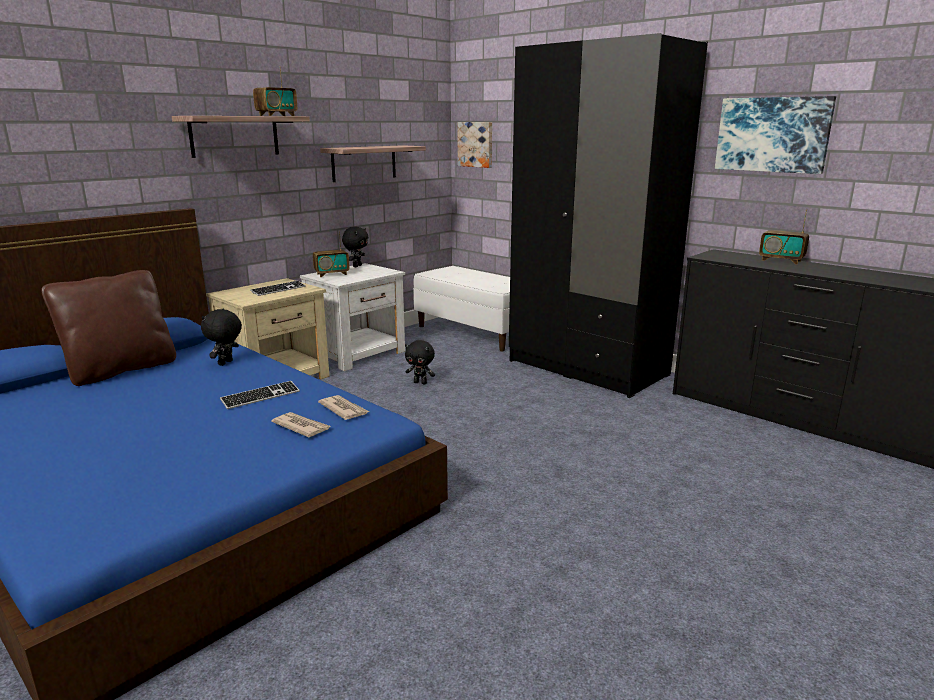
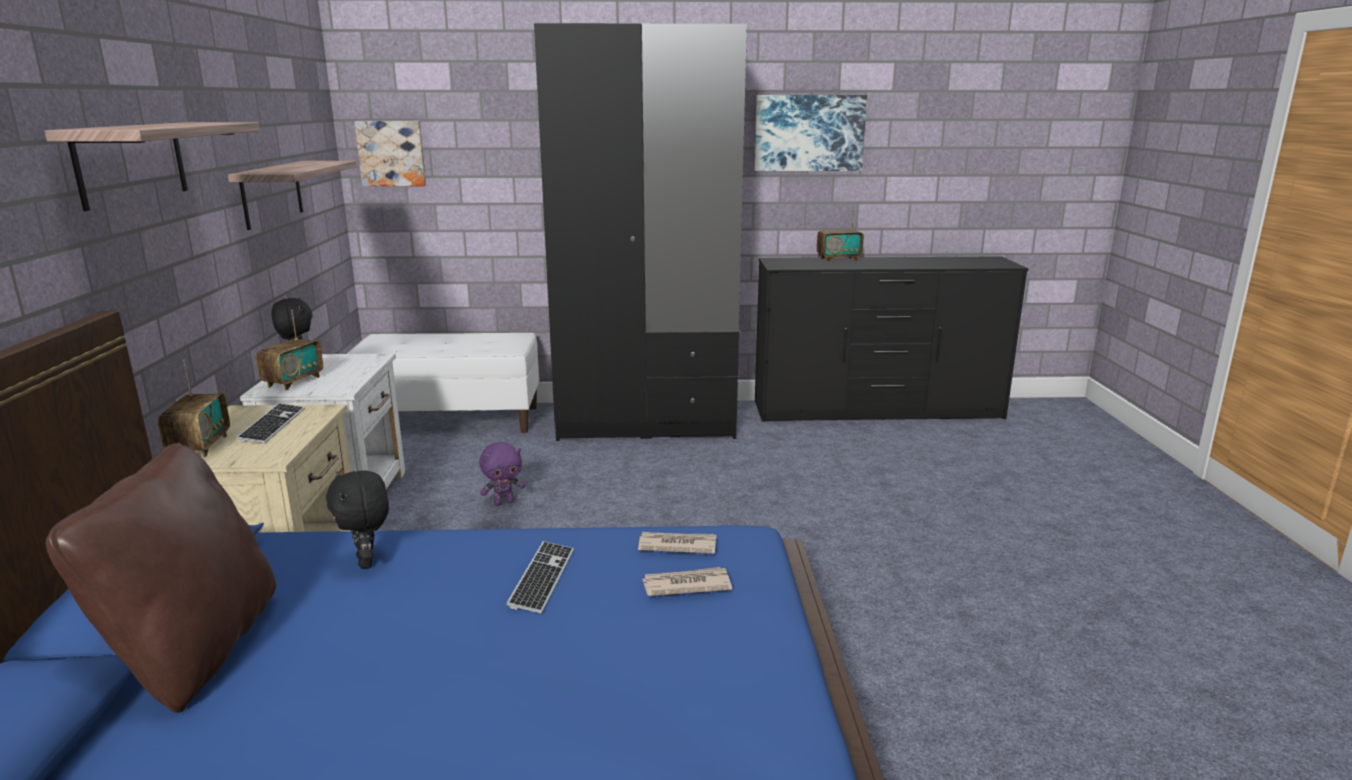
camera: 45 degrees left, 0 degrees up
(276, 116) = (205, 123): radio -> radio (200, 447)
(420, 383) = (504, 502): black plush toy -> purple plush toy

